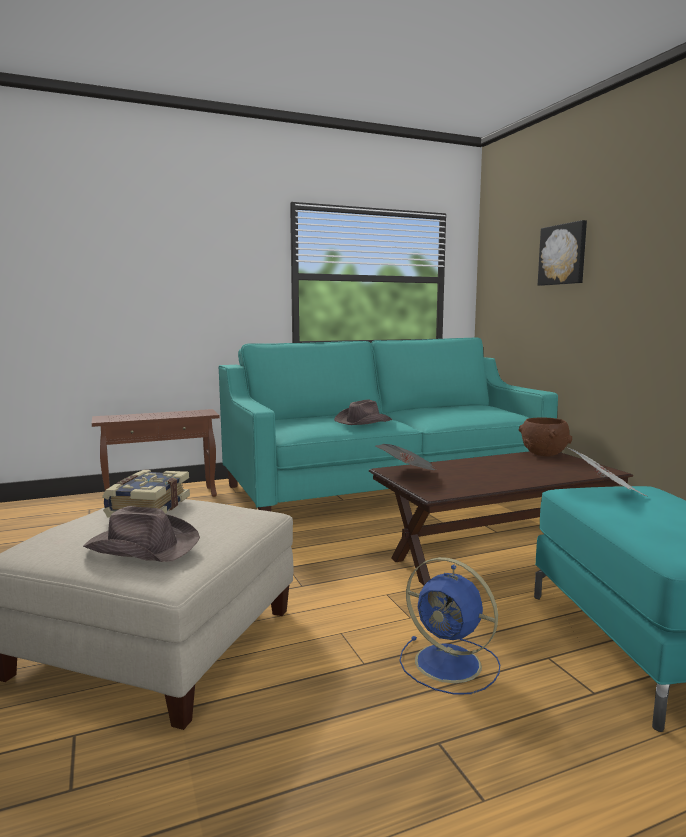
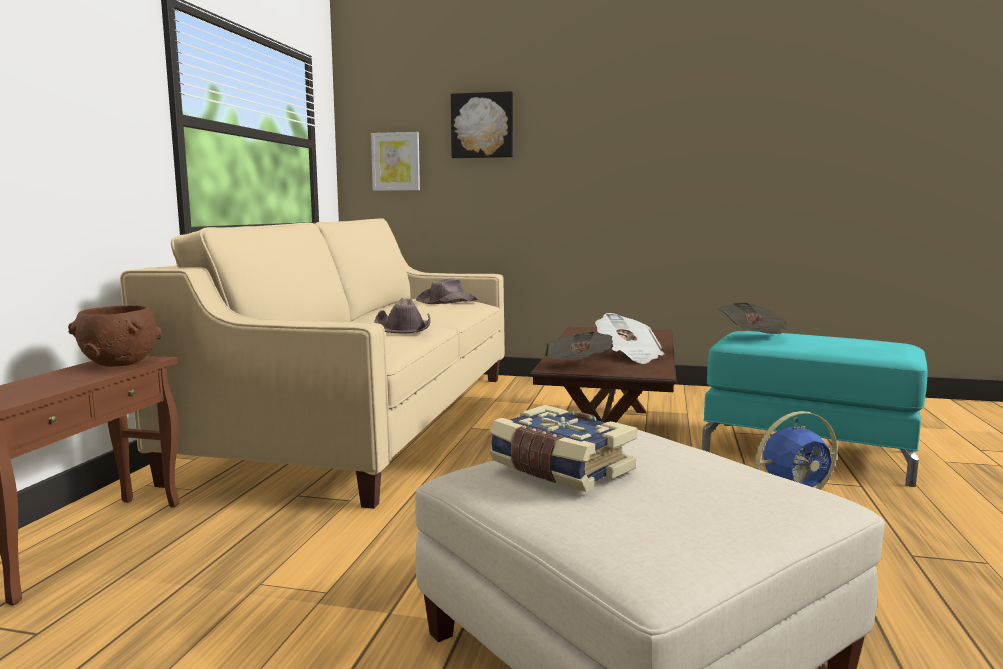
camera: 55 degrees left, 0 degrees up
(142, 546) = (724, 491): brown hat -> brown hat (446, 301)
(385, 488) = (367, 421): turquoise sofa -> beige sofa
(477, 479) = (629, 356): none -> newspaper
(507, 290) = (396, 161): none -> picture
(544, 454) = (583, 330): brown bowl -> brown bowl (120, 363)

